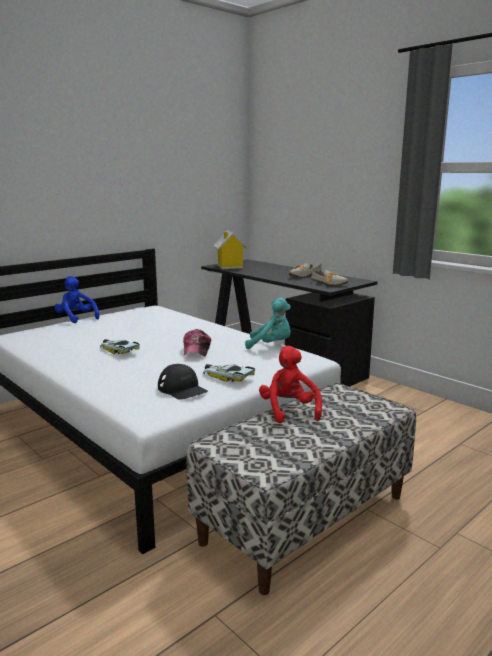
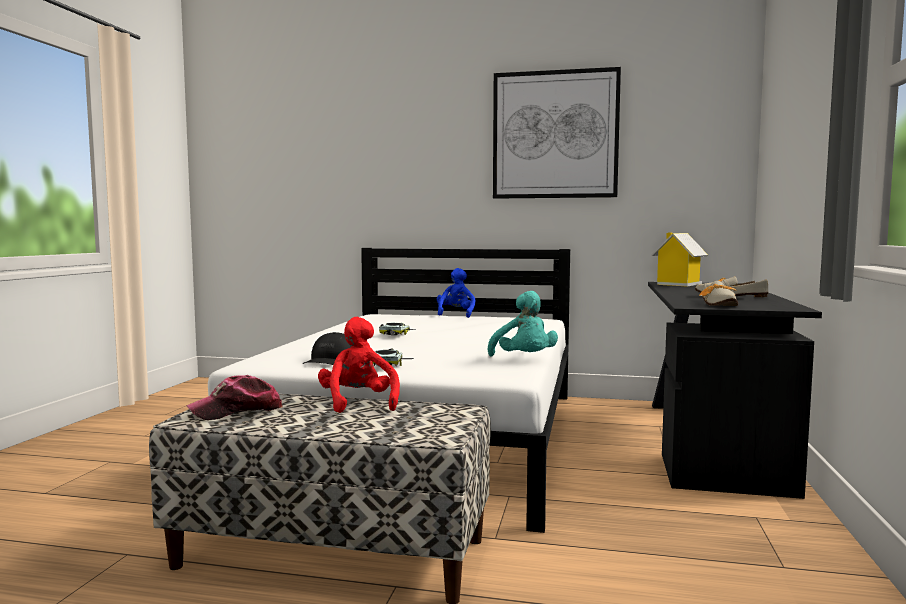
camera: 55 degrees right, 10 degrees down
(132, 153) = (555, 135): none -> picture
(197, 350) = (446, 346): cap -> cap (237, 411)
(289, 410) = (358, 403): red plush toy -> red plush toy turned 60 degrees counterclockwise

